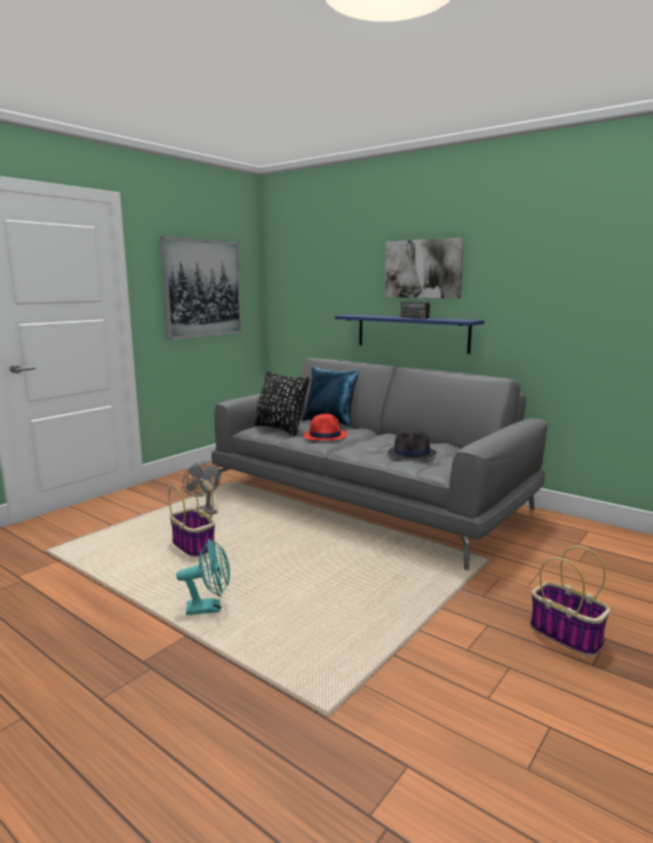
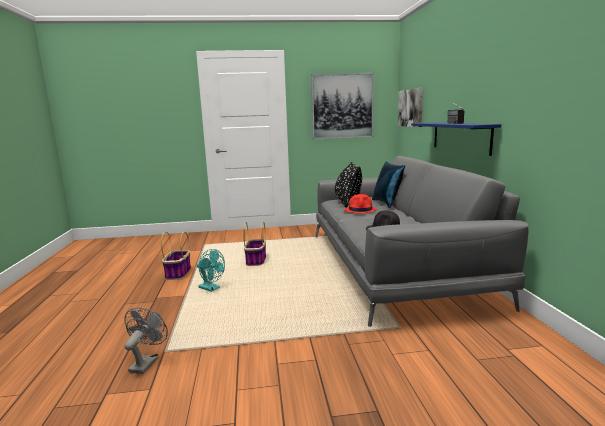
camera: 45 degrees right, 0 degrees up
(204, 510) = (292, 246): grey fan -> grey fan (146, 362)
(423, 269) = (468, 80): picture -> picture (410, 108)
(567, 636) = (352, 393): basket -> basket (178, 273)

